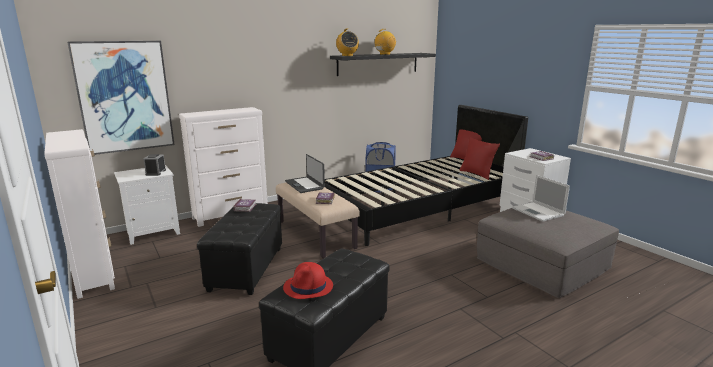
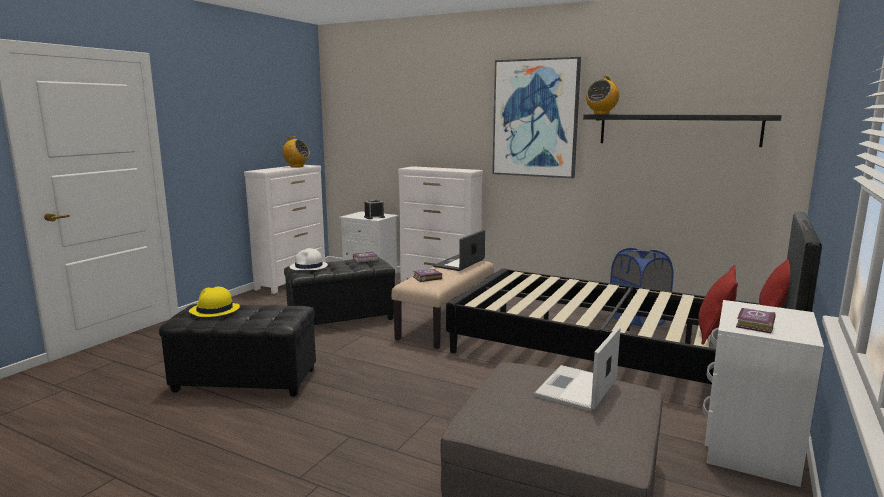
camera: 60 degrees right, 5 degrees down
(124, 96) = (375, 145): picture -> picture (535, 118)
(228, 230) = (309, 267): none -> white hat
(308, 287) = (214, 310): red hat -> yellow hat
(384, 54) = (676, 114): radio -> radio (296, 166)

